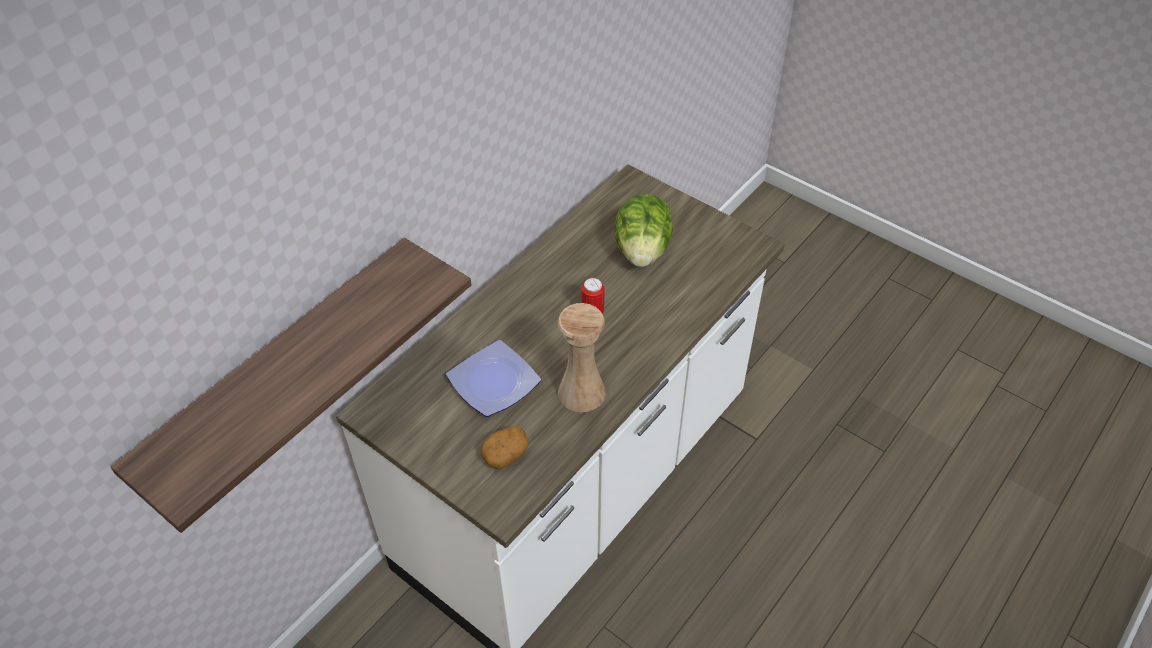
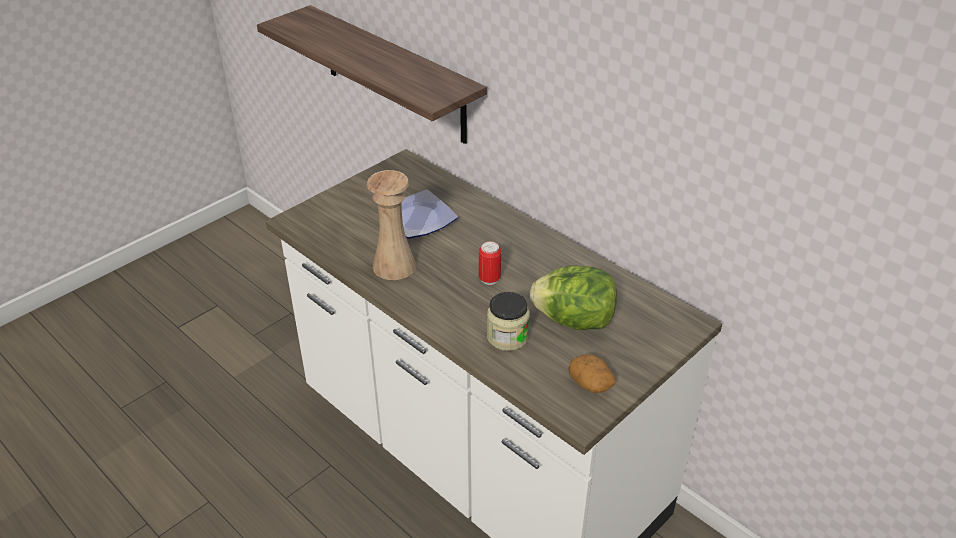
camera: 95 degrees right, 10 degrees down
(505, 454) = (343, 222): potato -> potato (591, 383)
(673, 294) = (507, 337): none -> jar

